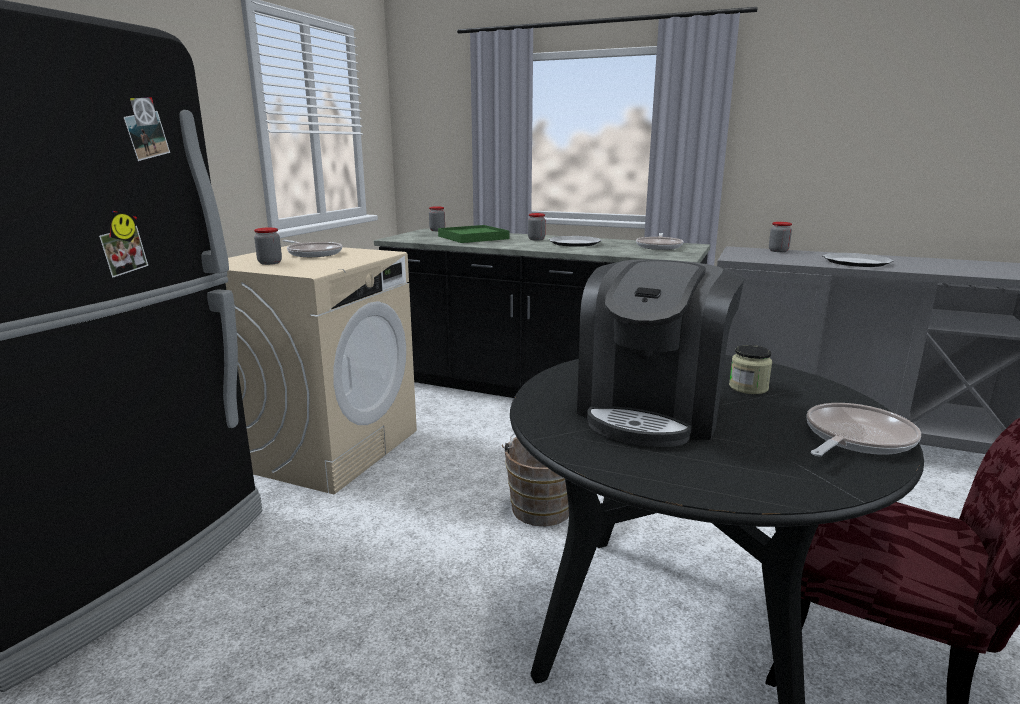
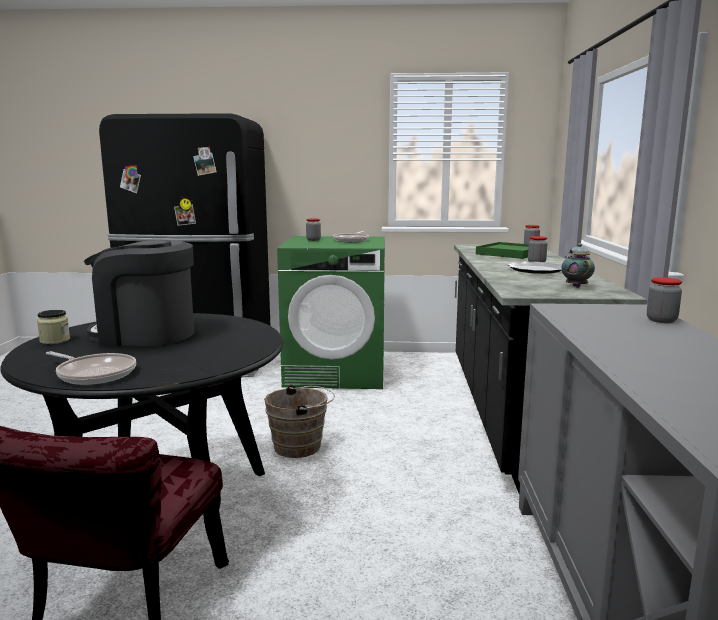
camera: 70 degrees right, 5 degrees down
(325, 447) = (337, 372): beige washing machine -> green washing machine
(659, 246) = (575, 286): frying pan -> teapot
(748, 387) = (194, 352): jar -> jar (55, 340)
(856, 262) = (638, 348): plate -> none

